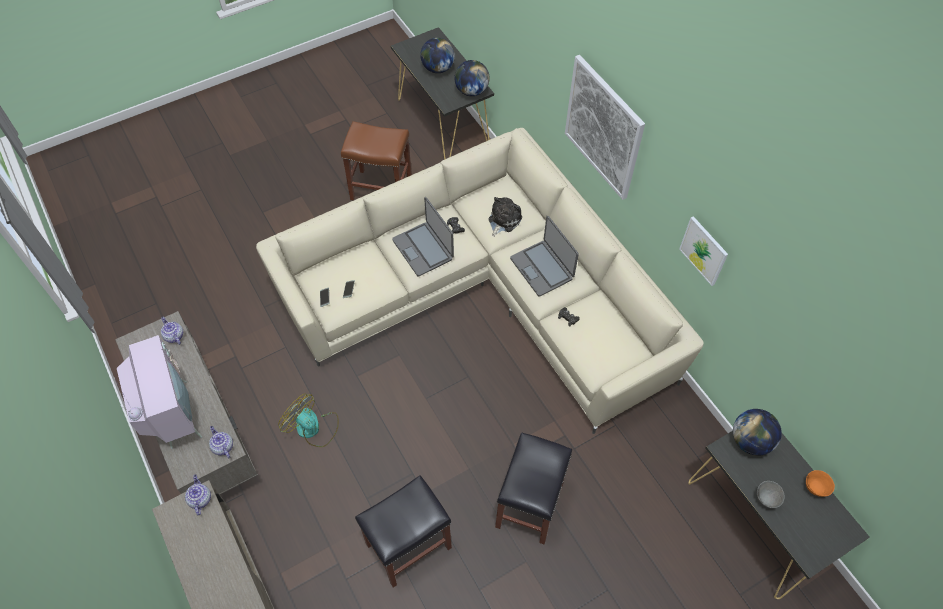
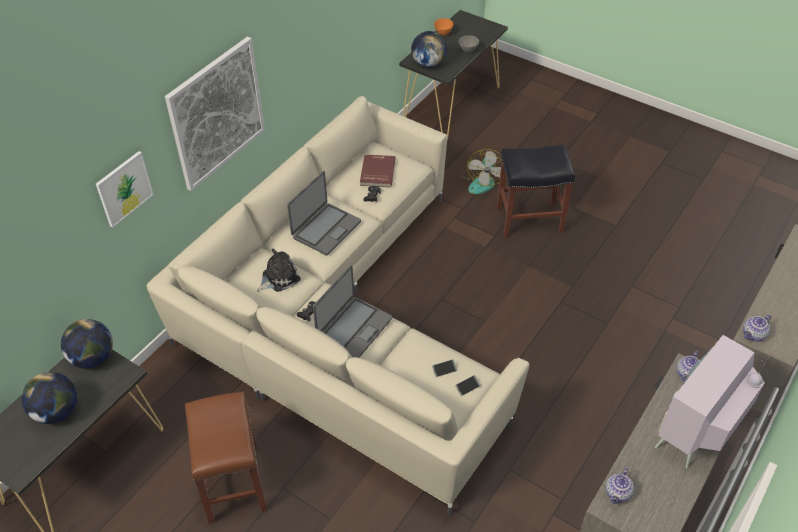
camera: 115 degrees left, 10 degrees down
(313, 428) = (577, 395): fan -> fan (482, 181)
(408, 547) = (622, 279): black stool -> none
(503, 220) = (278, 278): plush toy -> plush toy turned 135 degrees clockwise
(600, 334) = (376, 172): none -> red book
(704, 250) = (325, 41): picture -> picture (124, 188)

